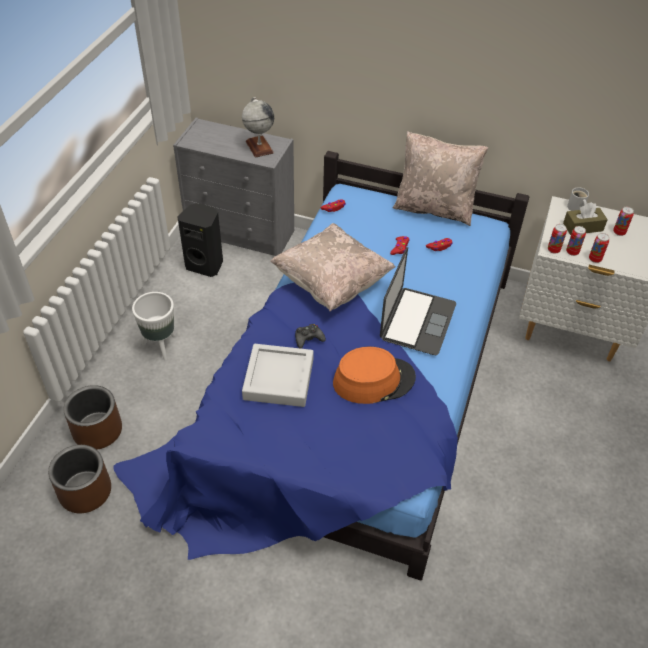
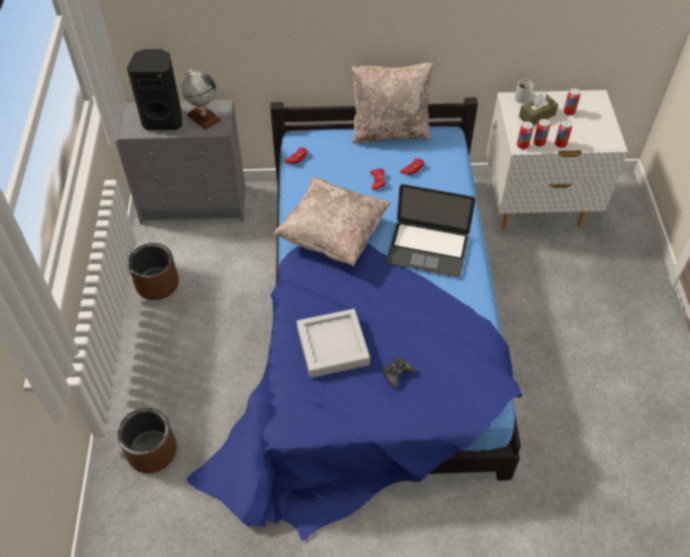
camera: 20 degrees left, 5 degrees up
(85, 492) = (170, 514): brown planter -> brown planter (157, 284)
(161, 346) = (171, 345): white planter -> none
(205, 265) = (174, 247): black speaker -> black speaker (164, 119)
(308, 338) = (340, 298): black game controller -> black game controller (397, 374)
(373, 380) = (417, 318): orange hat -> none
(417, 321) = (428, 248): laptop -> laptop turned 105 degrees clockwise

